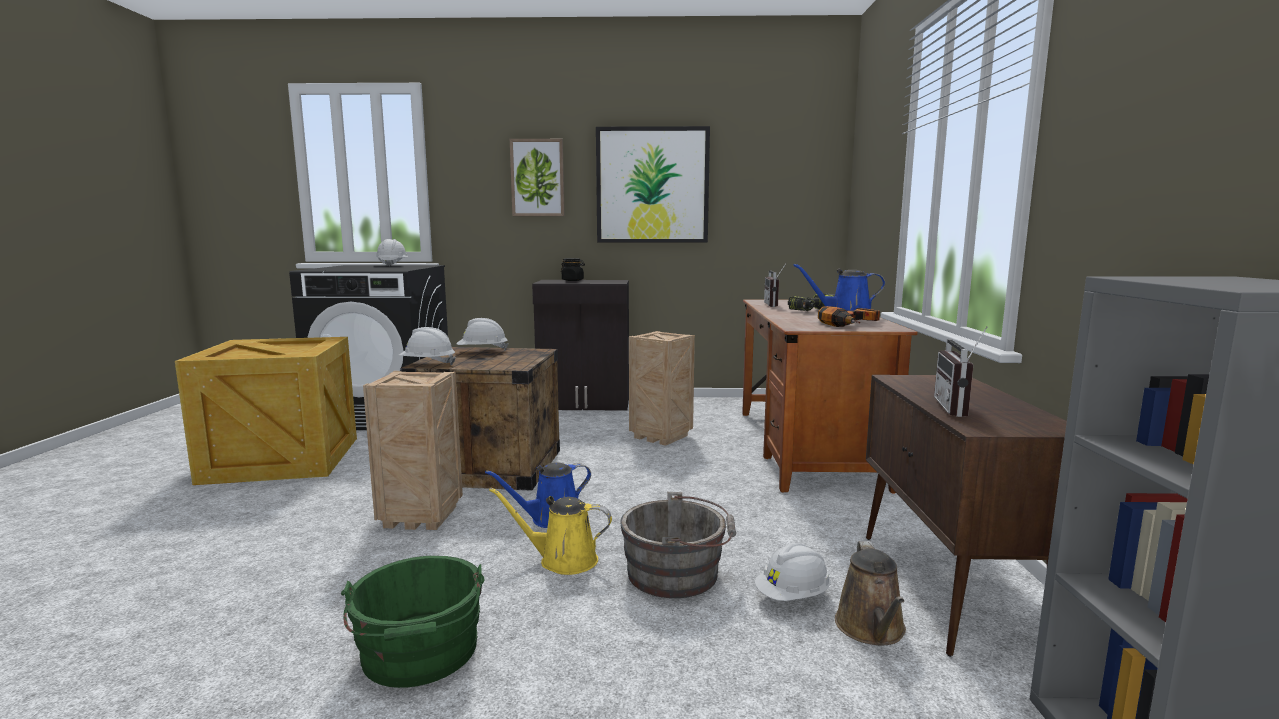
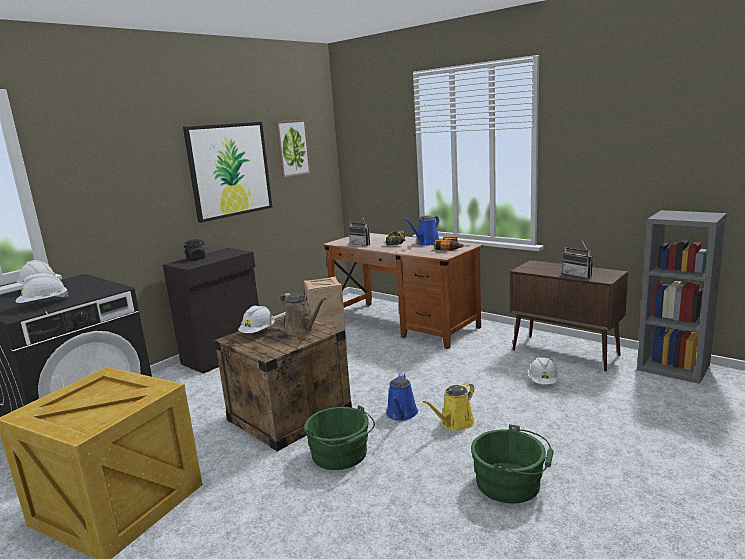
camera: 50 degrees left, 5 degrees up
(423, 516) = (341, 455): crate -> green bucket
(427, 364) = (271, 353): white hard hat -> white hard hat (44, 304)
(537, 178) = (141, 175): picture -> picture (292, 148)
(678, 574) = (500, 399): grey bucket -> none
(871, 629) = (579, 377): brown watering can -> brown watering can (302, 329)

